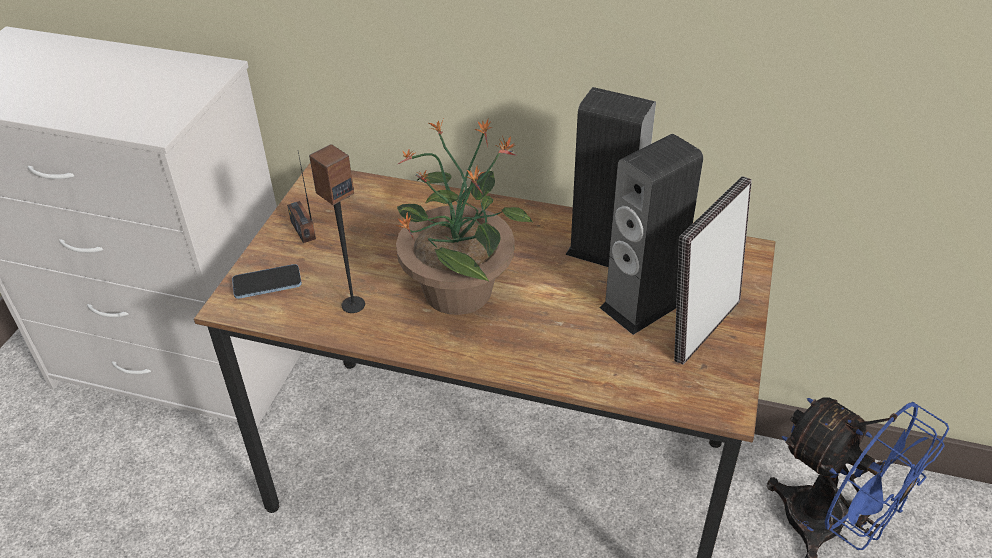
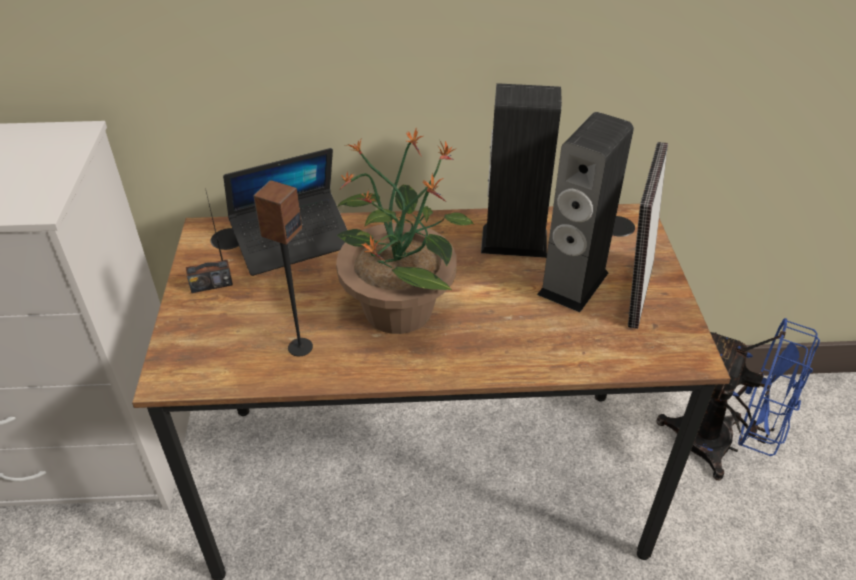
camera: 20 degrees left, 0 degrees up
(267, 283) = (198, 346): phone -> none
(303, 230) = (211, 284): radio -> radio turned 60 degrees counterclockwise
(393, 205) = (293, 241): none -> laptop

